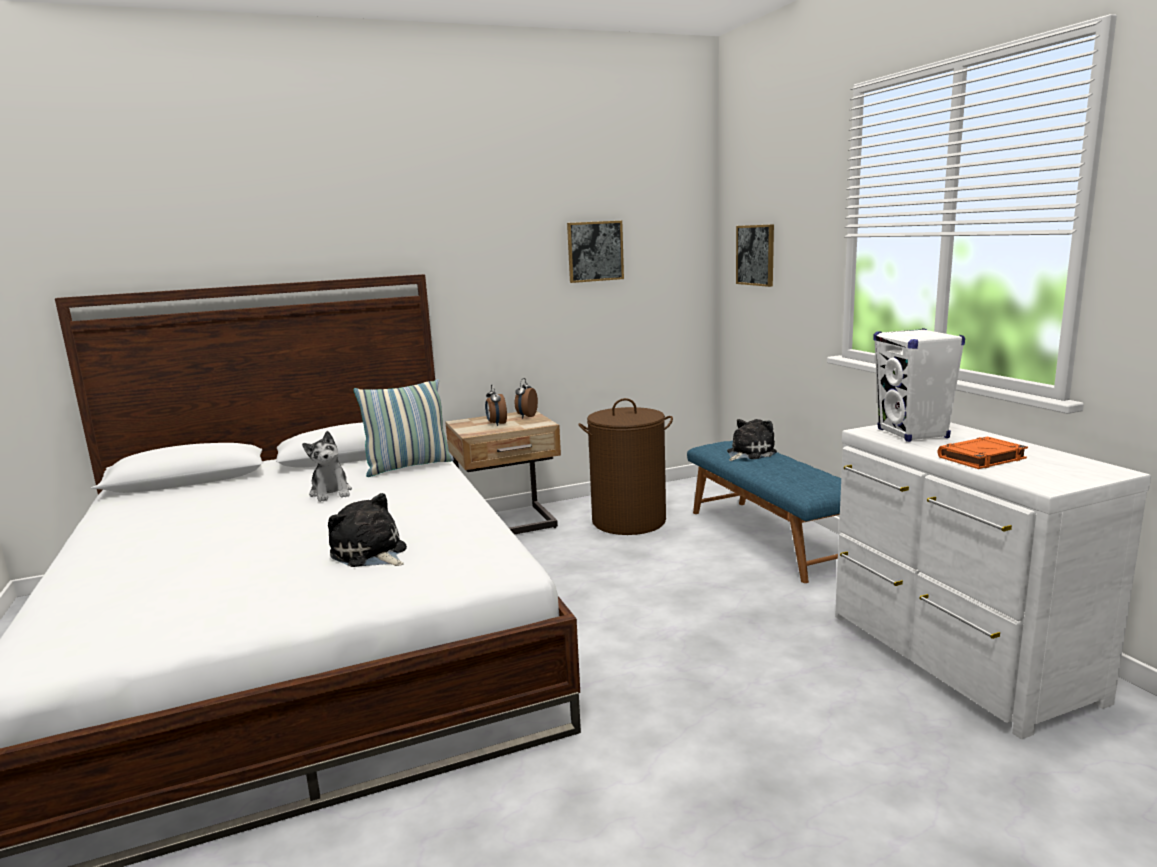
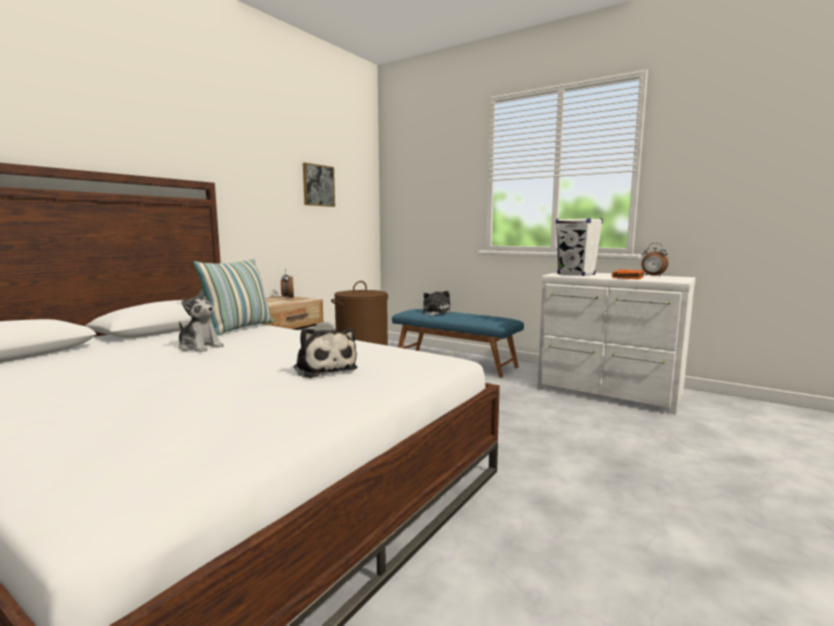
camera: 35 degrees left, 5 degrees down
(370, 554) = (324, 369): plush toy -> plush toy turned 135 degrees counterclockwise
(496, 424) = (273, 302): alarm clock -> alarm clock (652, 275)
(755, 255) = (413, 196): picture -> none

